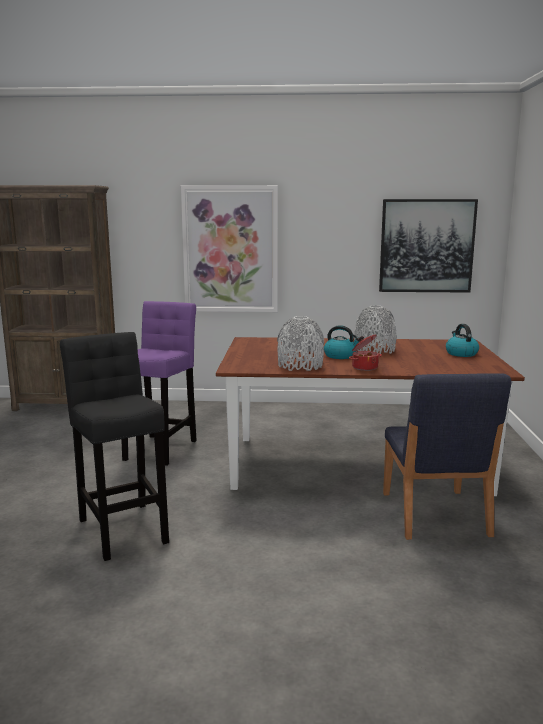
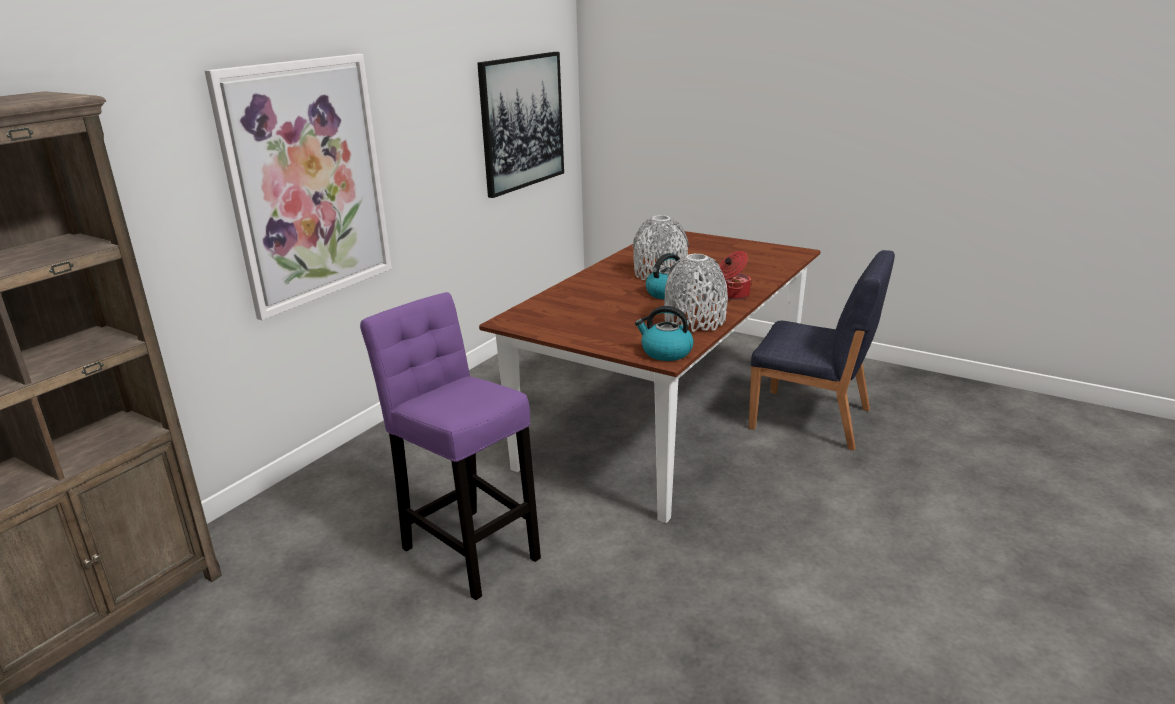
camera: 60 degrees left, 10 degrees up
(122, 527) = (719, 644): black stool -> none
(461, 353) = (715, 247): kettle -> kettle (665, 352)

